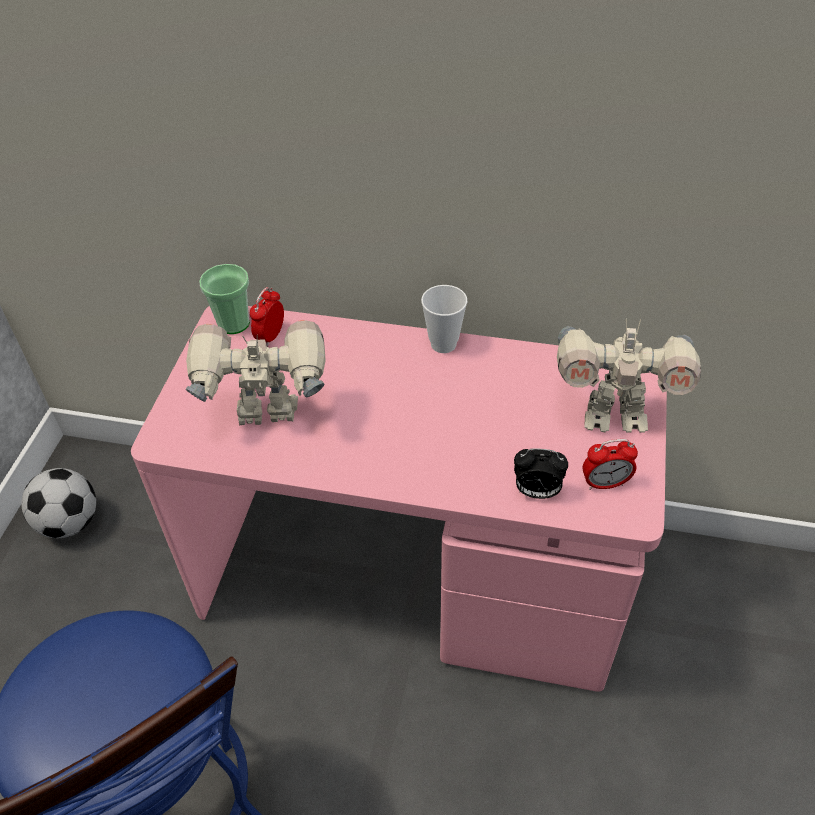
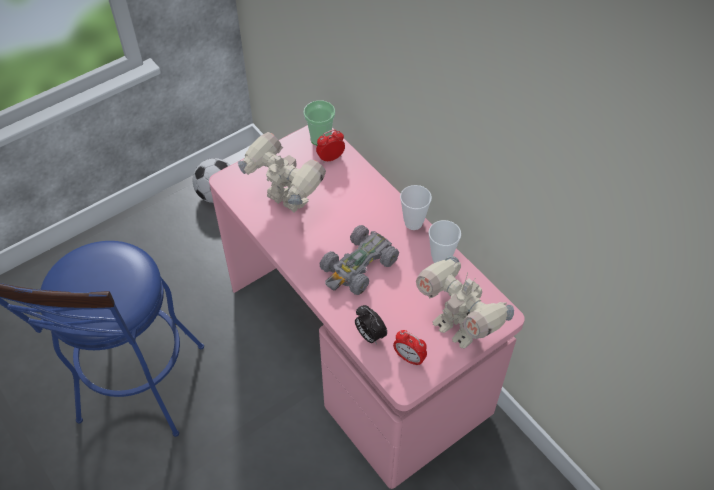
camera: 40 degrees right, 5 degrees up
(437, 428) = (358, 266): none -> grey toy car
(514, 359) = (441, 258): none -> cup

